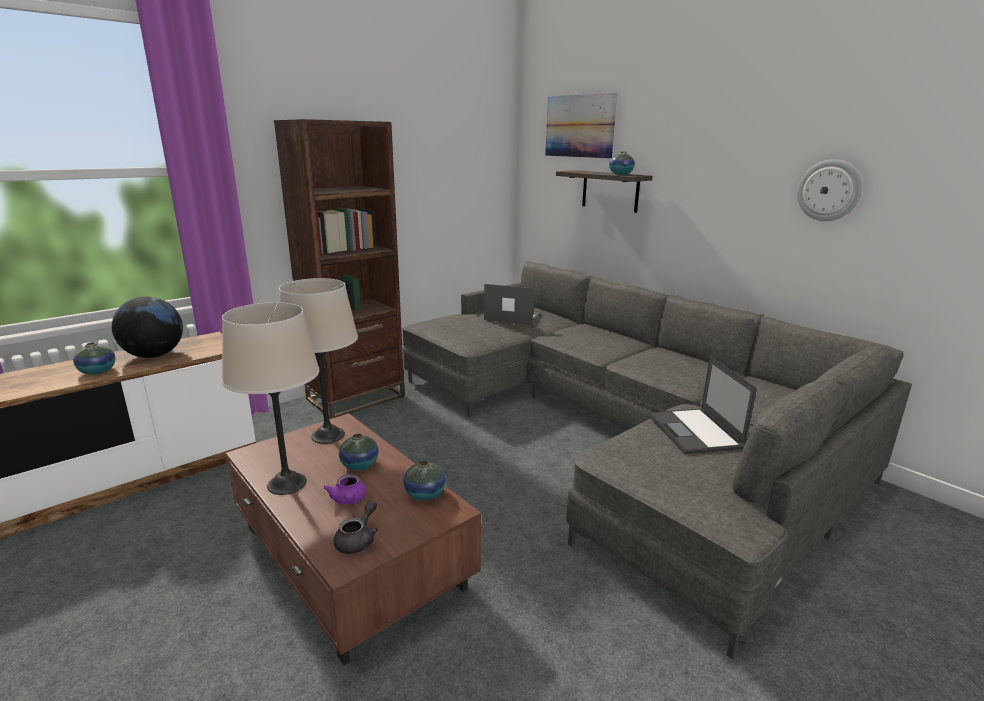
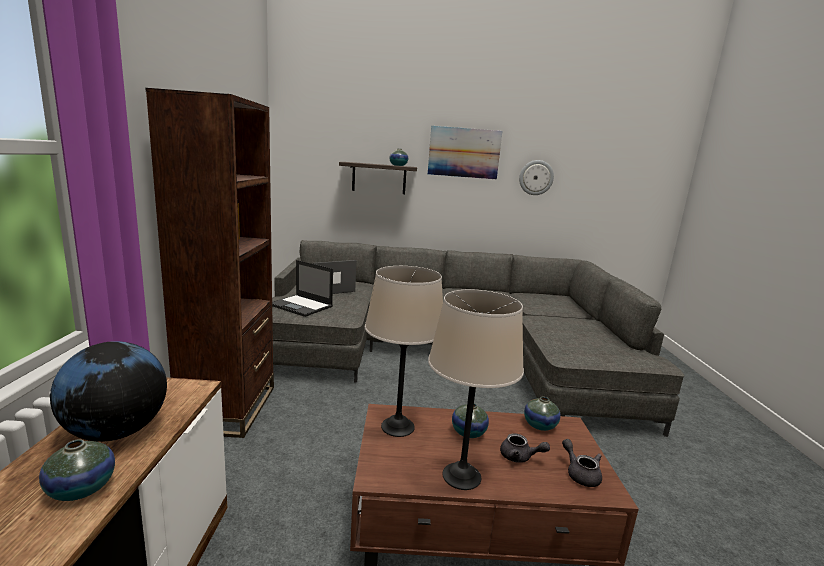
camera: 50 degrees left, 5 degrees down
(348, 500) = (520, 457): purple teapot -> grey teapot
(579, 126) = (345, 126): picture -> picture (464, 152)
(695, 432) = (564, 327): laptop -> laptop (301, 306)

